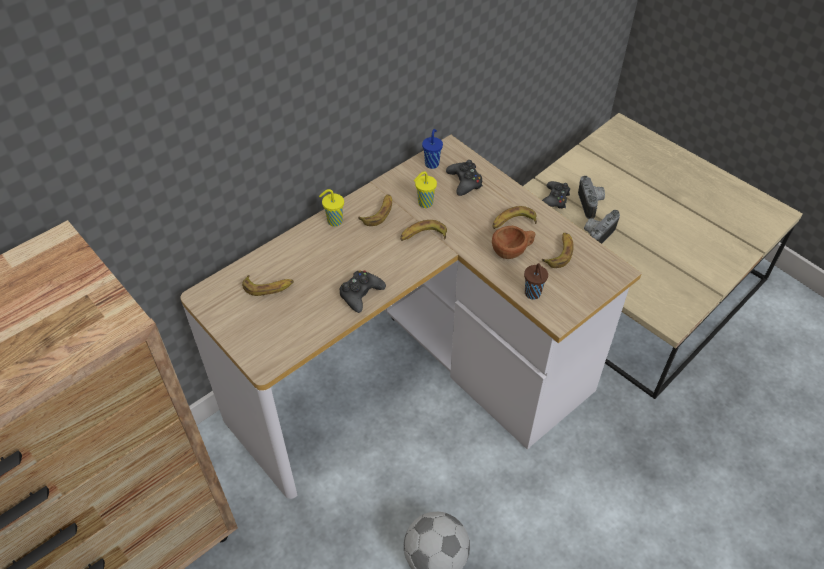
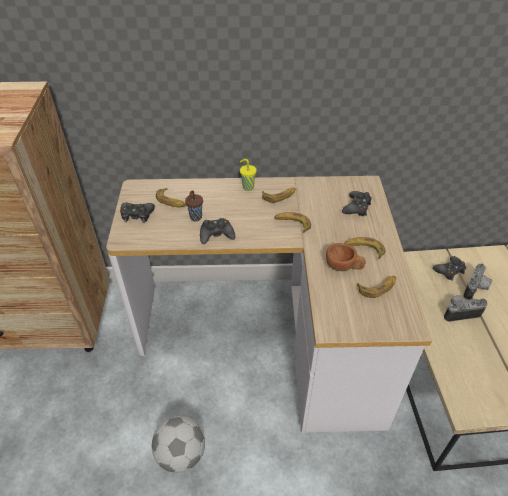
camera: 40 degrees right, 5 degrees down
(247, 326) = (137, 215): none -> black game controller
(424, 203) = (315, 206): yellow cup -> none
(432, 163) = (346, 186): blue cup -> none
(533, 294) = (327, 302): brown cup -> brown cup (195, 218)

